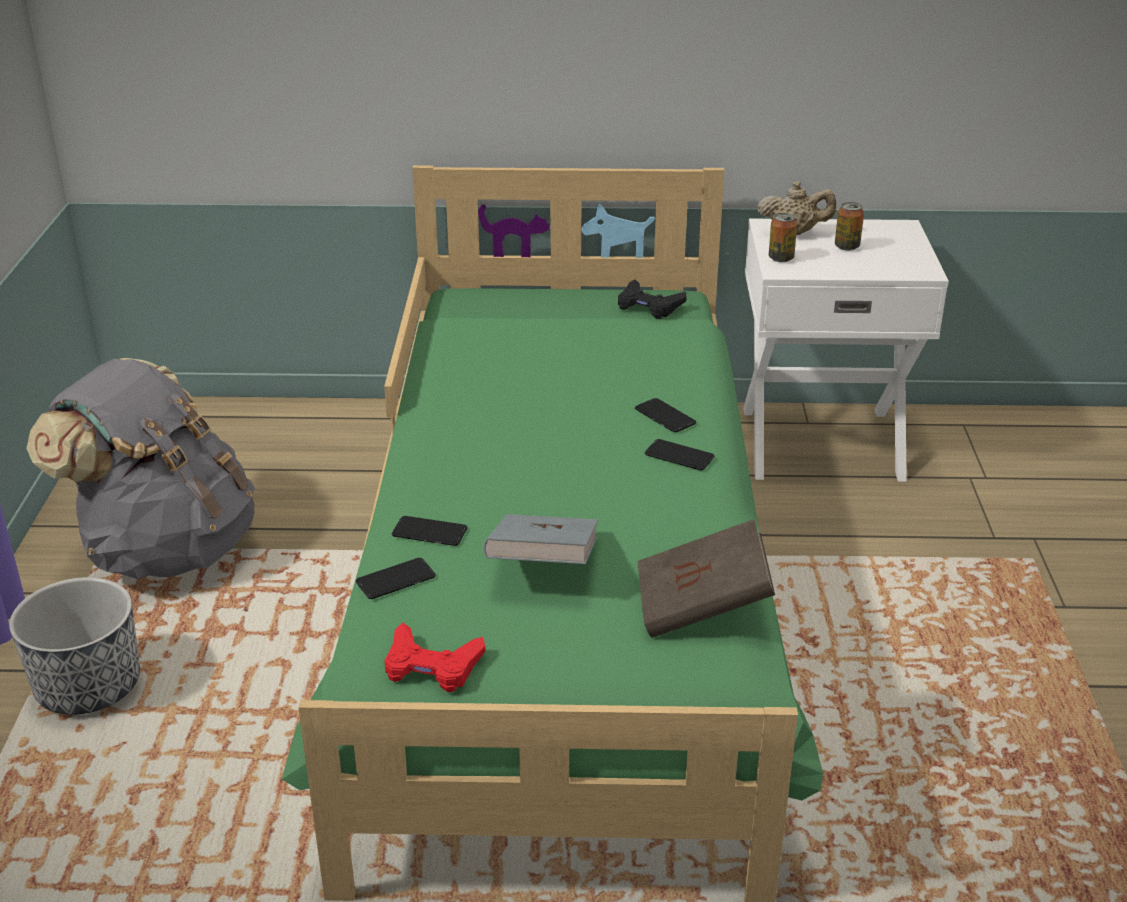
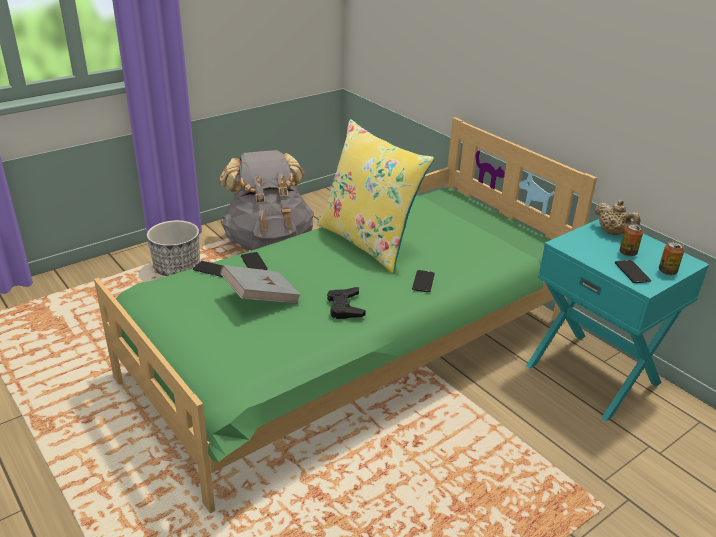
camera: 50 degrees right, 0 degrees up
(431, 666) = (163, 302): red game controller -> none
(506, 411) = (368, 241): none -> yellow pillow
(649, 305) = (518, 238): black game controller -> black game controller (345, 307)
(679, 456) = (394, 299): phone -> phone (632, 272)
(702, 606) = (277, 353): brown book -> none
(781, 258) = (576, 239): can -> can (667, 271)
(821, 441) = (594, 373): white nightstand -> turquoise nightstand

